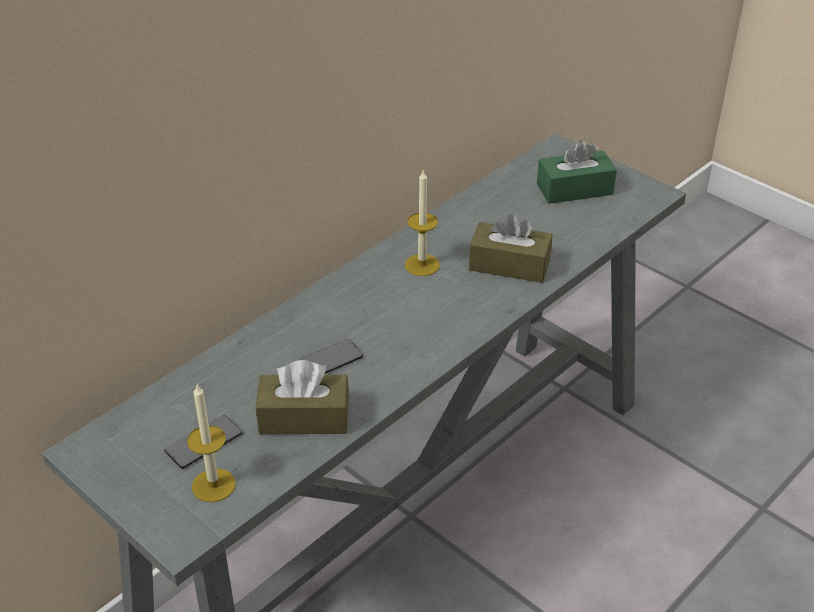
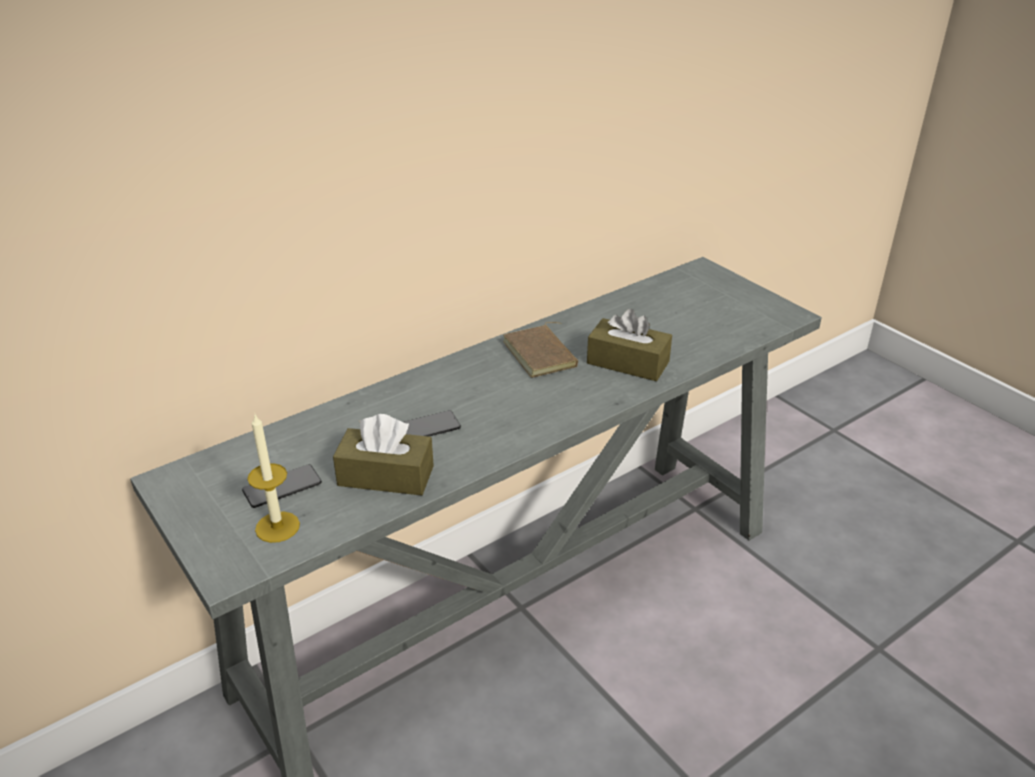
camera: 10 degrees right, 5 degrees down
(422, 265) = (542, 354): candle -> brown book
(574, 189) = (709, 304): green tissue box -> none

